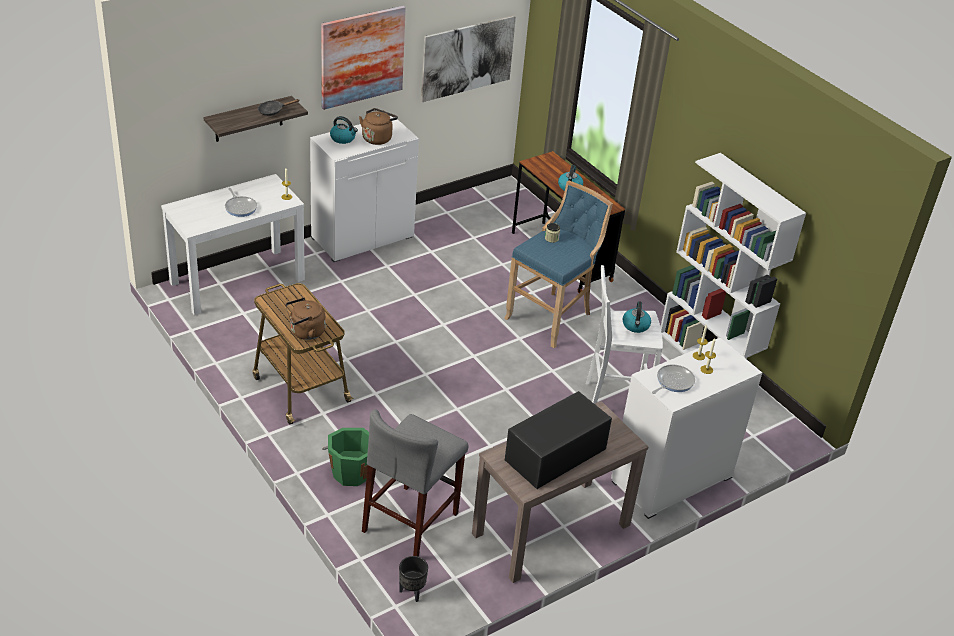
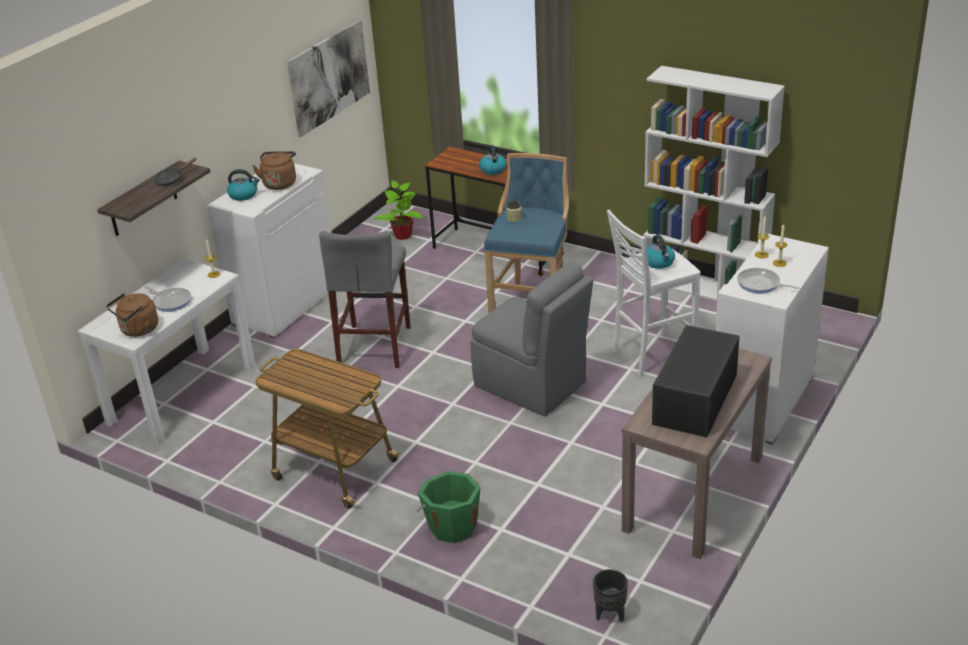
camera: 20 degrees left, 5 degrees down
(305, 332) = (338, 392): brown kettle -> brown kettle (138, 330)
(362, 56) = (235, 98): picture -> none
(411, 522) = (553, 547): grey stool -> grey stool (375, 346)
(496, 212) = (402, 236): none -> potted plant
(497, 385) = (532, 385): none -> grey chair
(673, 382) = (761, 284): frying pan -> frying pan turned 75 degrees counterclockwise

